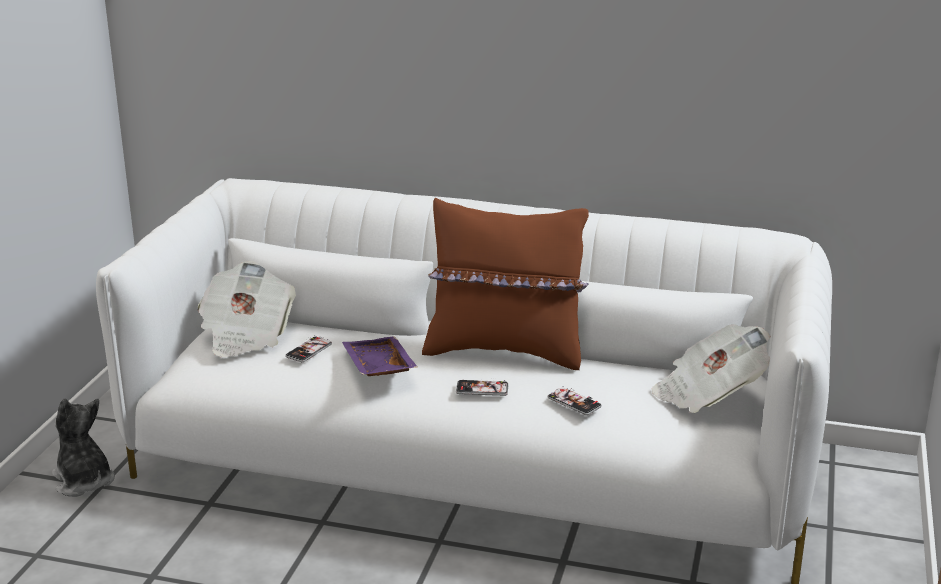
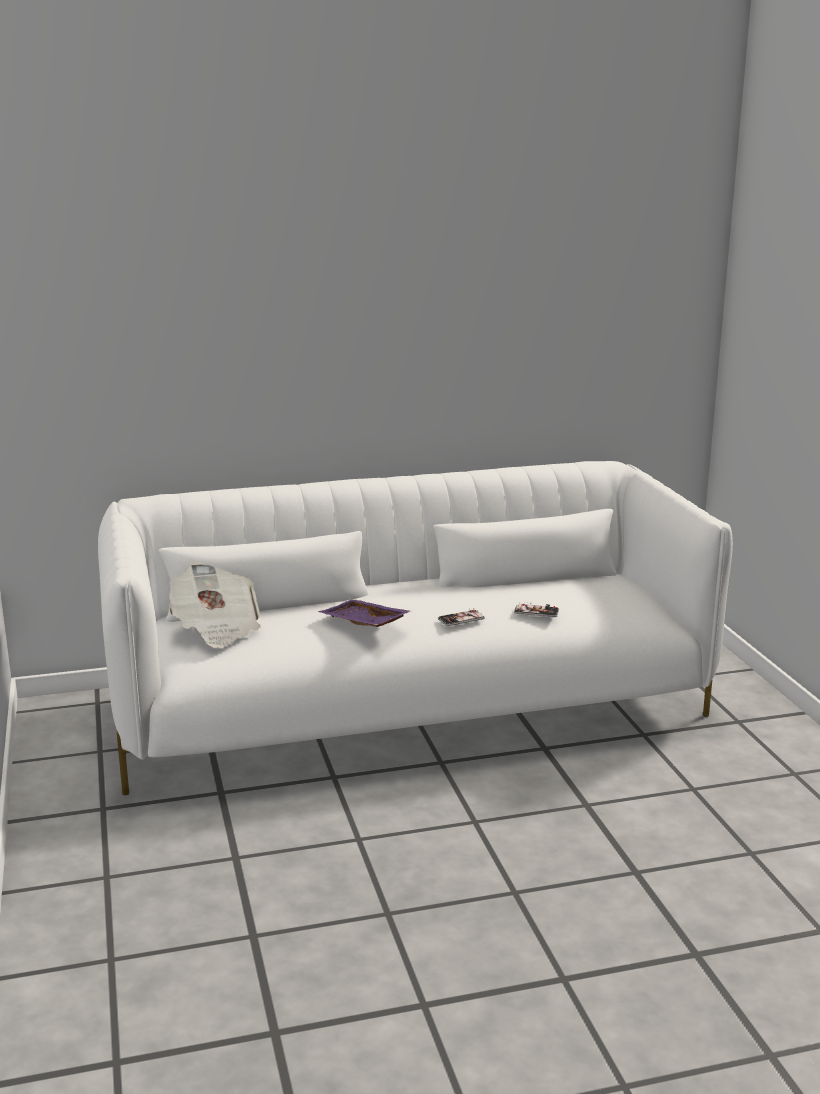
camera: 30 degrees left, 5 degrees down
(84, 481) = (81, 810): plush toy -> none
(309, 350) = (289, 626): phone -> none
(505, 351) = (444, 592): brown pillow -> none
(708, 394) = (615, 586): newspaper -> none

